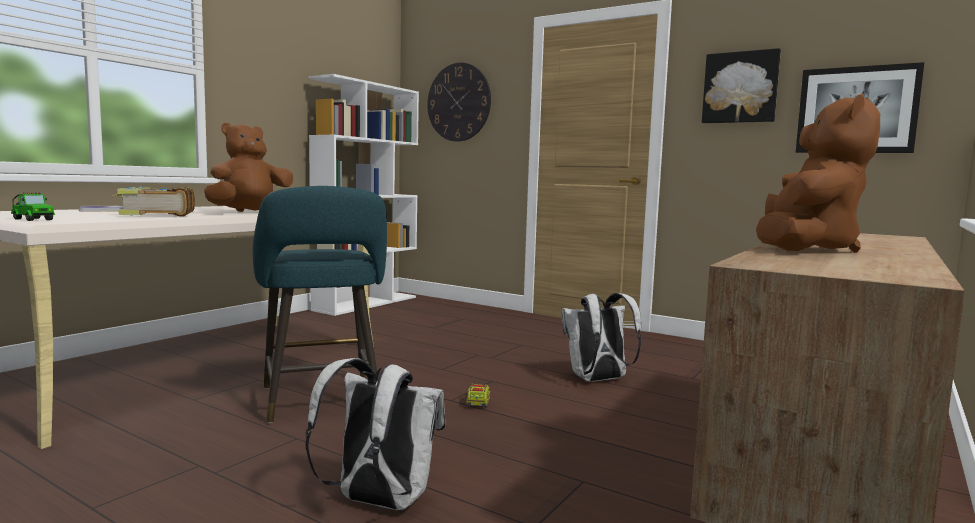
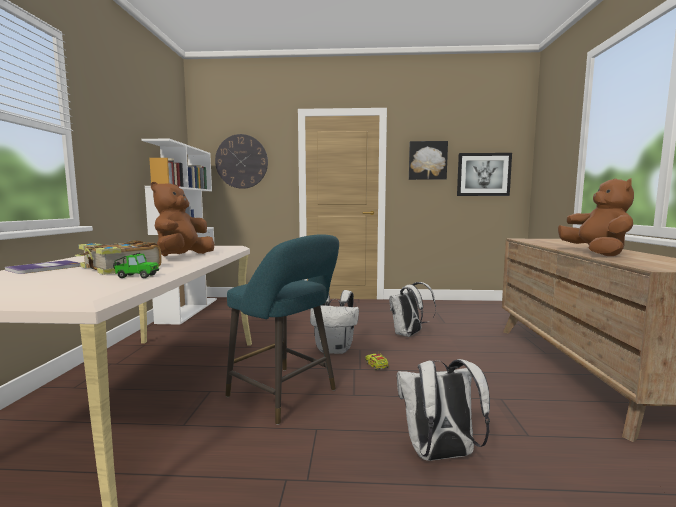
camera: 30 degrees left, 0 degrees up
(32, 219) = (44, 293): toy car -> toy car (135, 276)
(459, 374) = (335, 349): none -> white backpack

